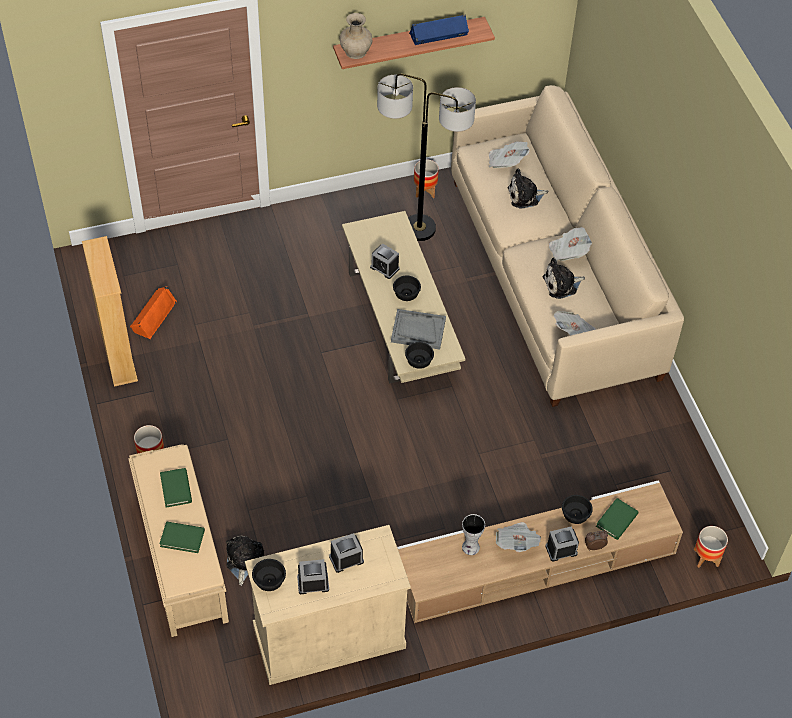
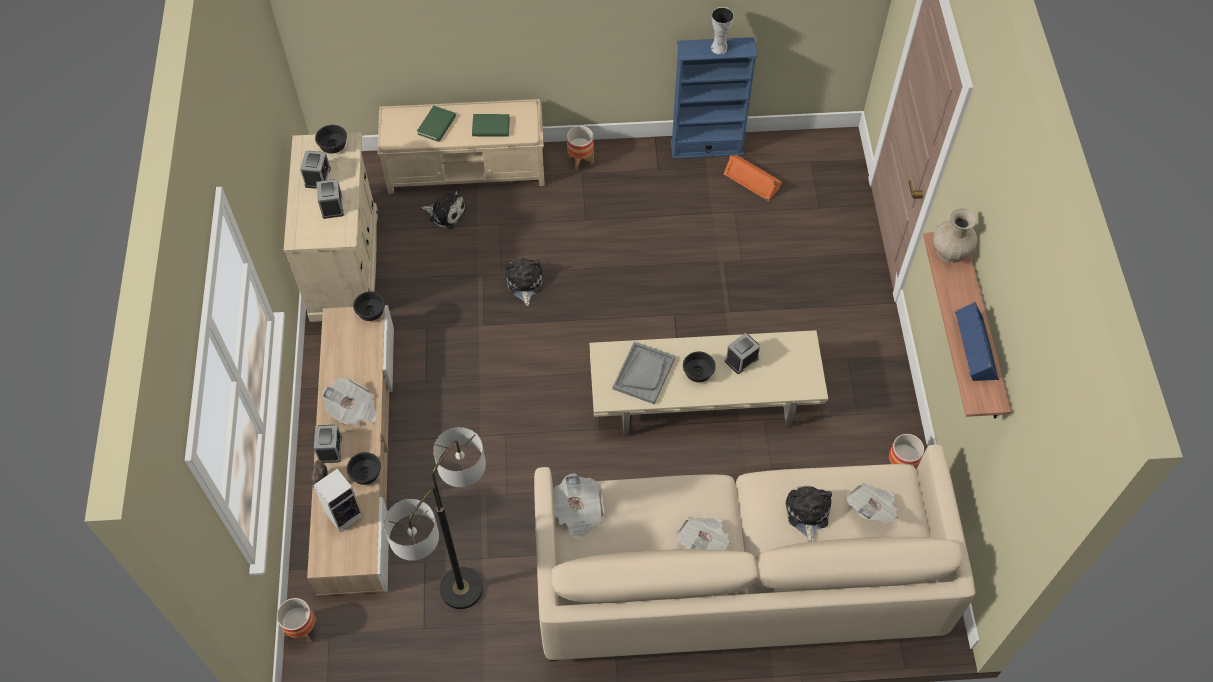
camera: 105 degrees right, 5 degrees up
(118, 356) = (707, 147): beige bookcase -> blue bookcase
(419, 228) = (838, 446): floor lamp -> floor lamp (461, 589)
(420, 361) = (600, 366): black bowl -> black bowl (370, 313)
(470, 547) = (363, 366): vase -> vase (719, 47)
(562, 284) = (653, 518): plush toy -> plush toy (524, 283)
(616, 520) = (345, 513): green book -> speaker

